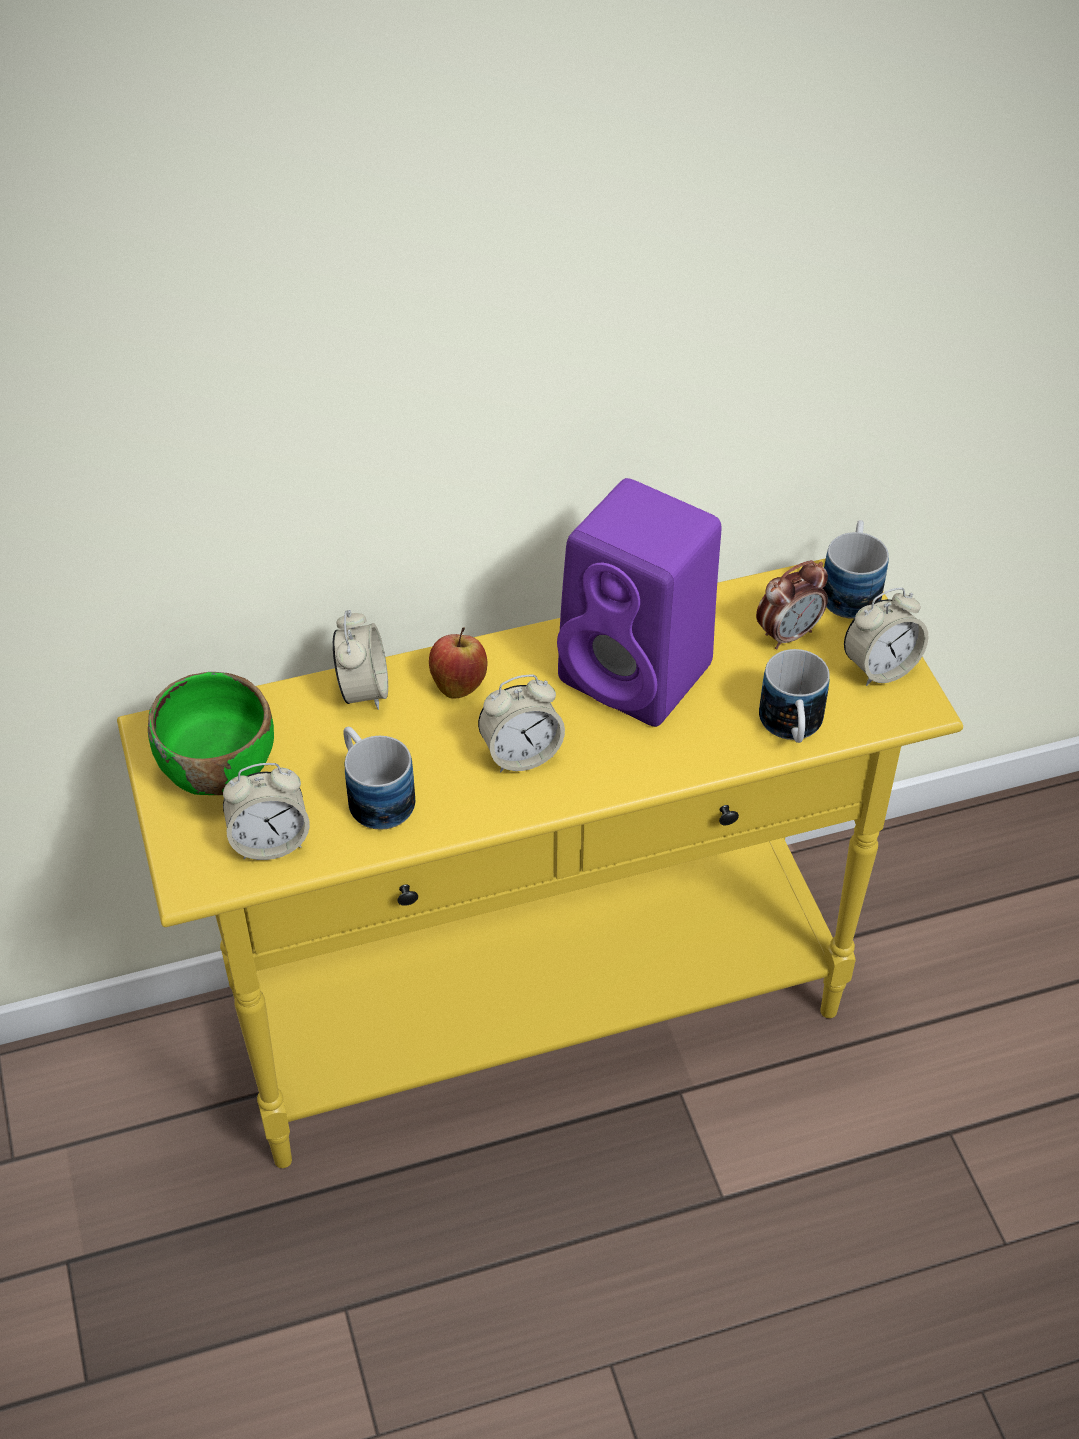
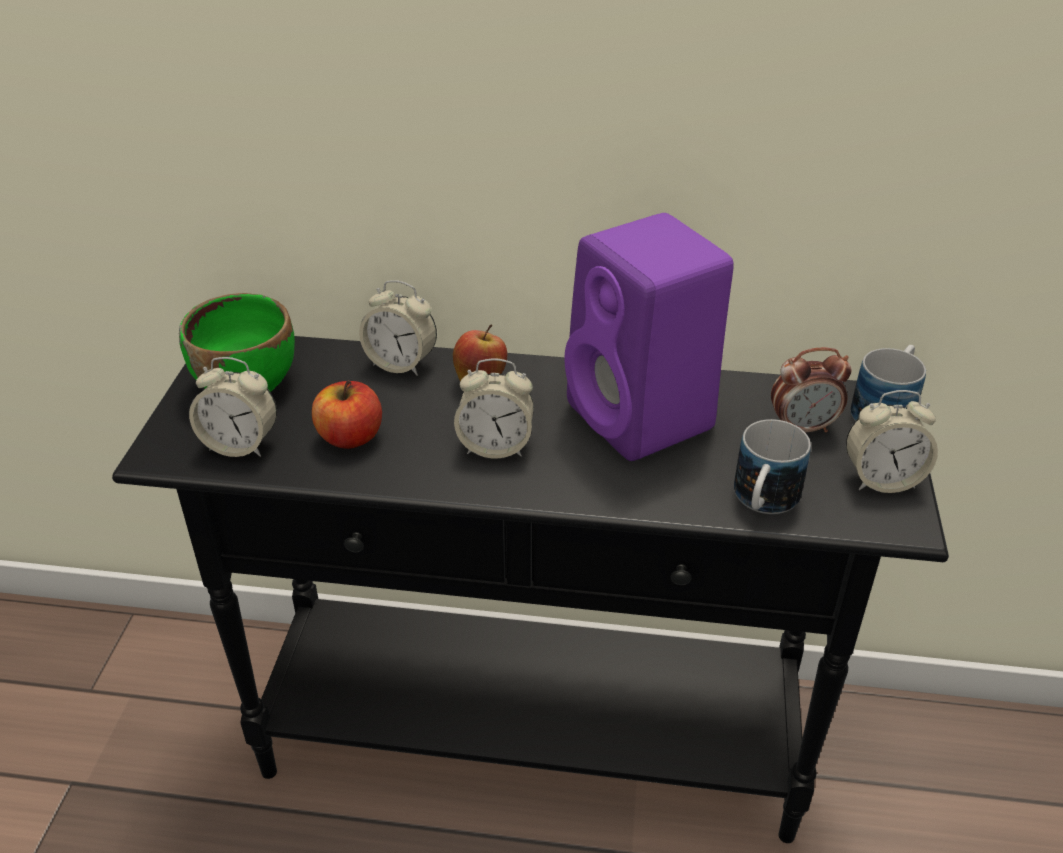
camera: 25 degrees right, 10 degrees down
(363, 690) = (401, 363): alarm clock -> alarm clock turned 90 degrees clockwise
(374, 794) = (350, 437): mug -> apple
(540, 1013) = (534, 737): yellow console table -> black console table

